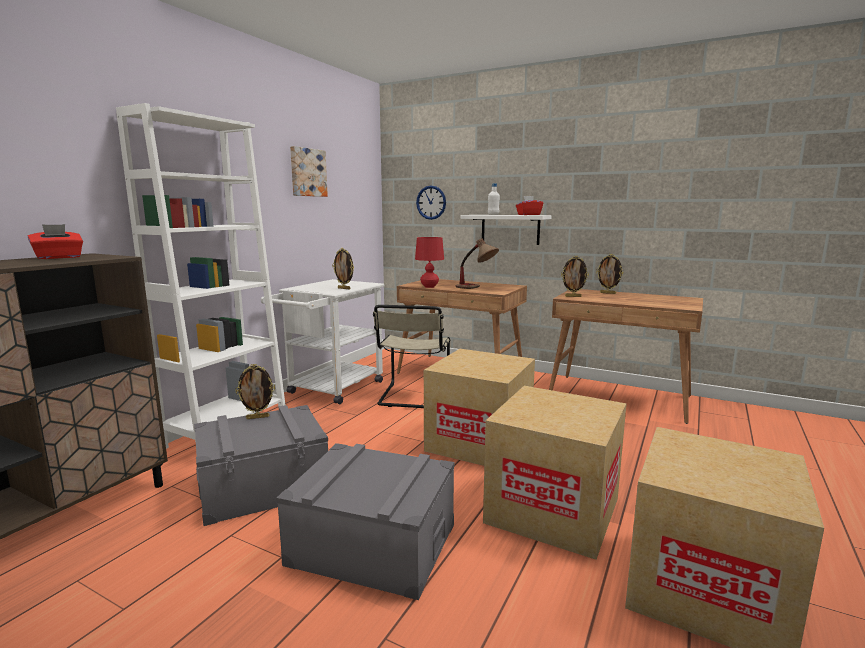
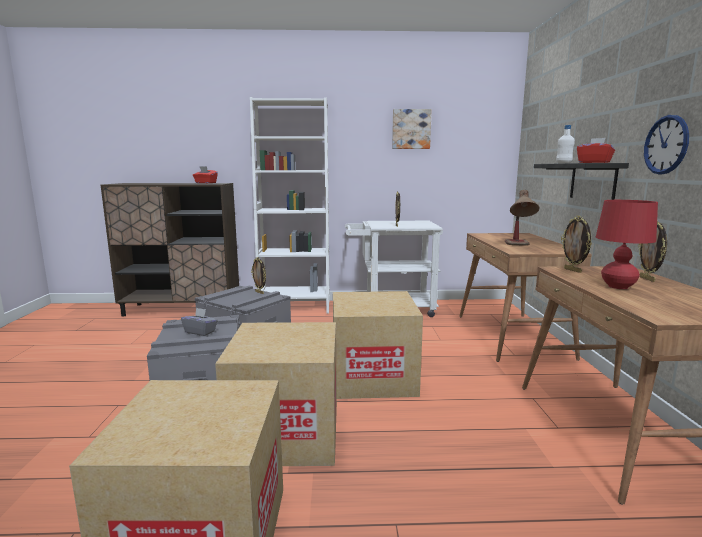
camera: 60 degrees right, 0 degrees up
(371, 476) = (200, 332): none -> grey tissue box
(413, 397) = (422, 334): beige chair -> none
(429, 287) = (485, 237): red table lamp -> red table lamp (618, 287)
(431, 202) = (543, 151): wall clock -> wall clock (666, 145)
(510, 229) = (592, 181): white shelf -> black shelf

